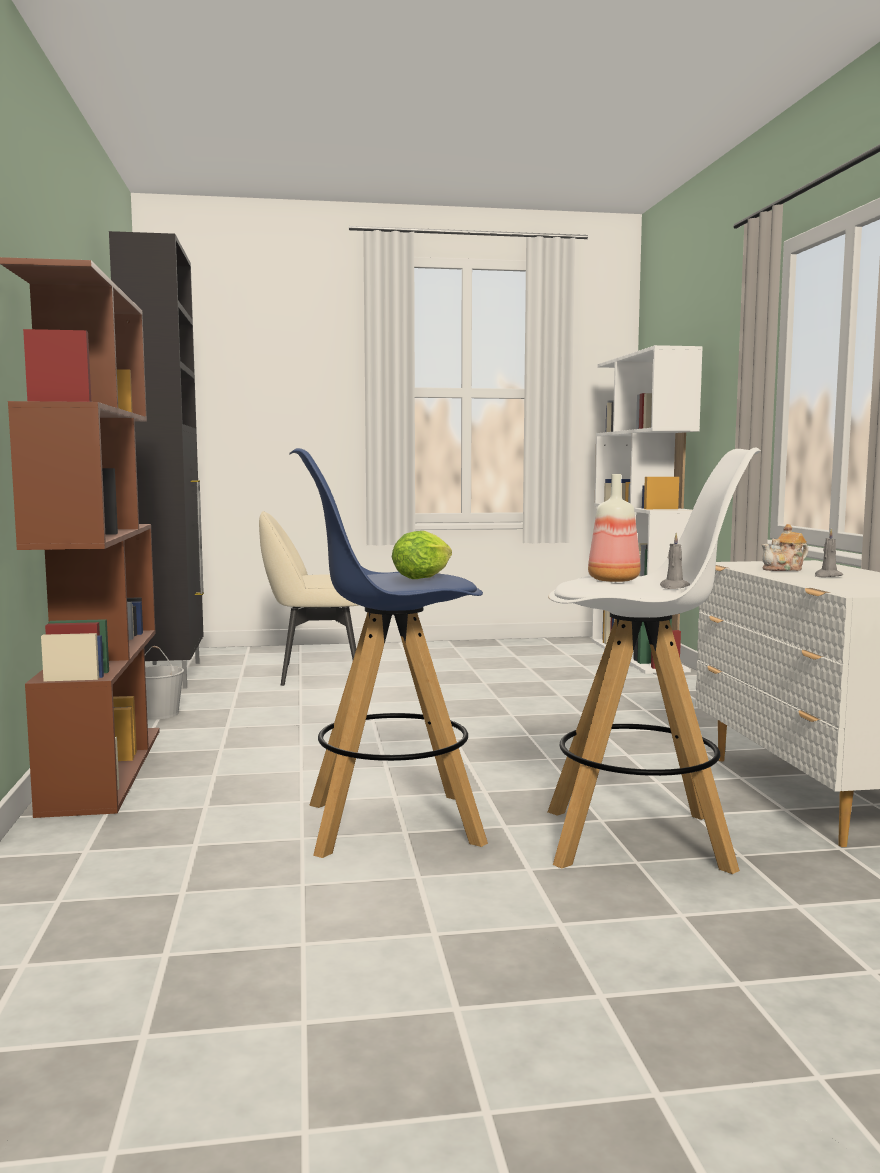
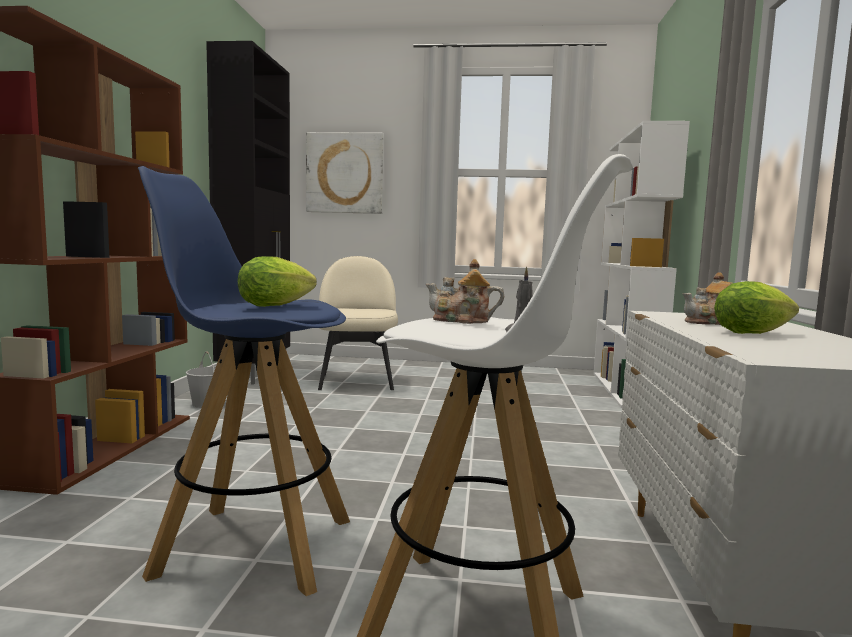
camera: 15 degrees right, 0 degrees up
(256, 394) = (345, 173): none -> picture
(317, 673) = (356, 382): beige chair -> beige chair turned 75 degrees clockwise
(615, 580) = (462, 320): bottle -> teapot
(827, 576) = (755, 333): grey candle -> lettuce

